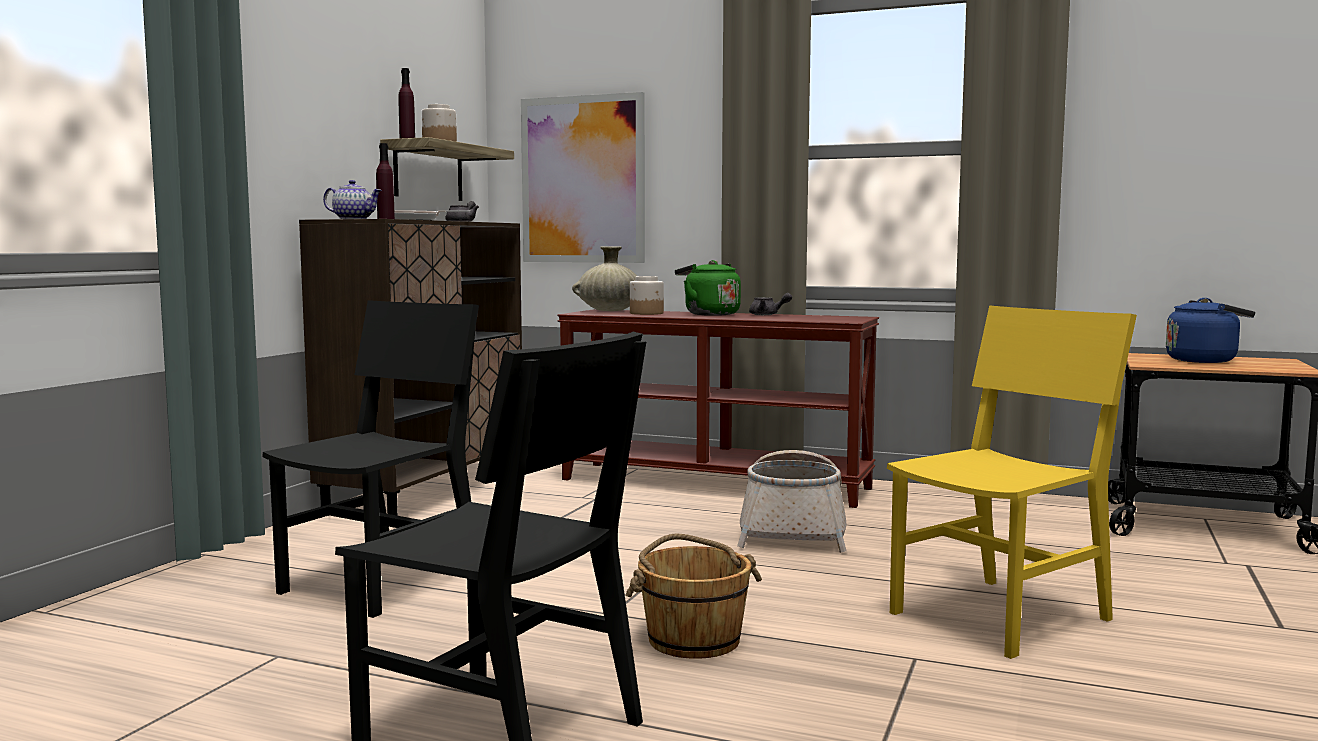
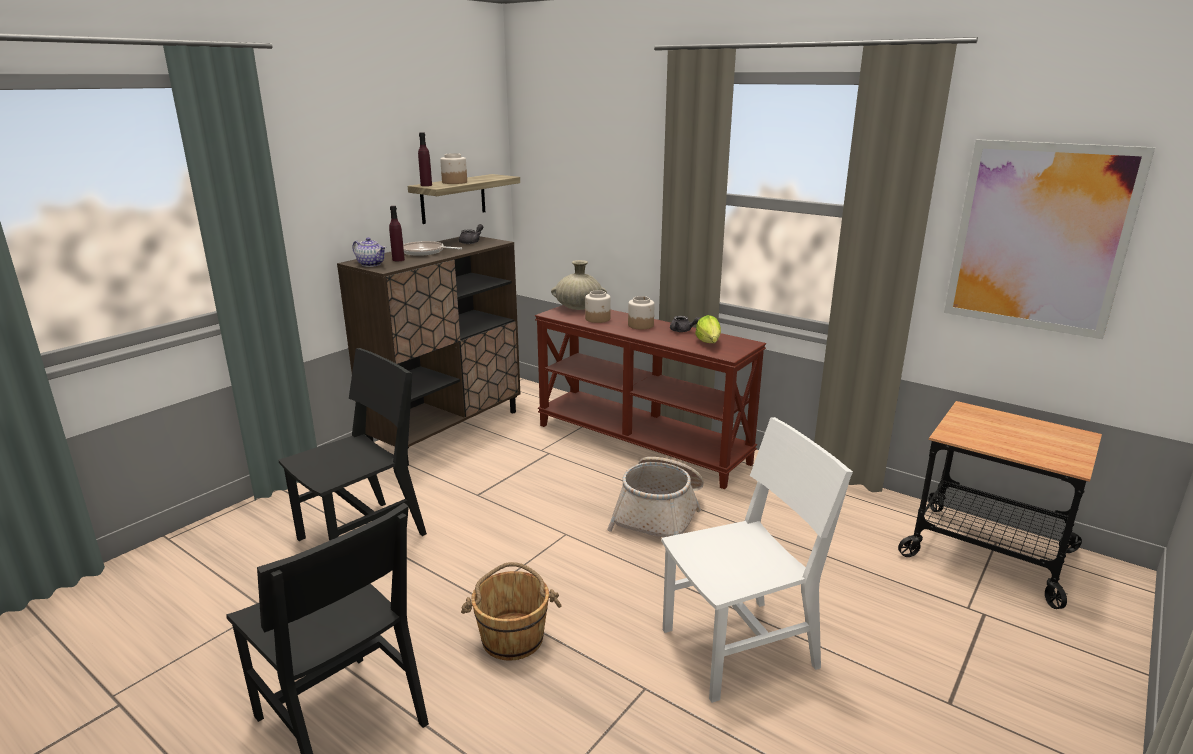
camera: 15 degrees right, 15 degrees up
(583, 180) = (572, 198): picture -> picture (1039, 237)
(709, 314) = (641, 325): green kettle -> jar
(813, 318) = (709, 344): none -> lettuce
(1000, 616) = (739, 648): yellow chair -> white chair
(1205, 361) = (1008, 431): blue kettle -> none

